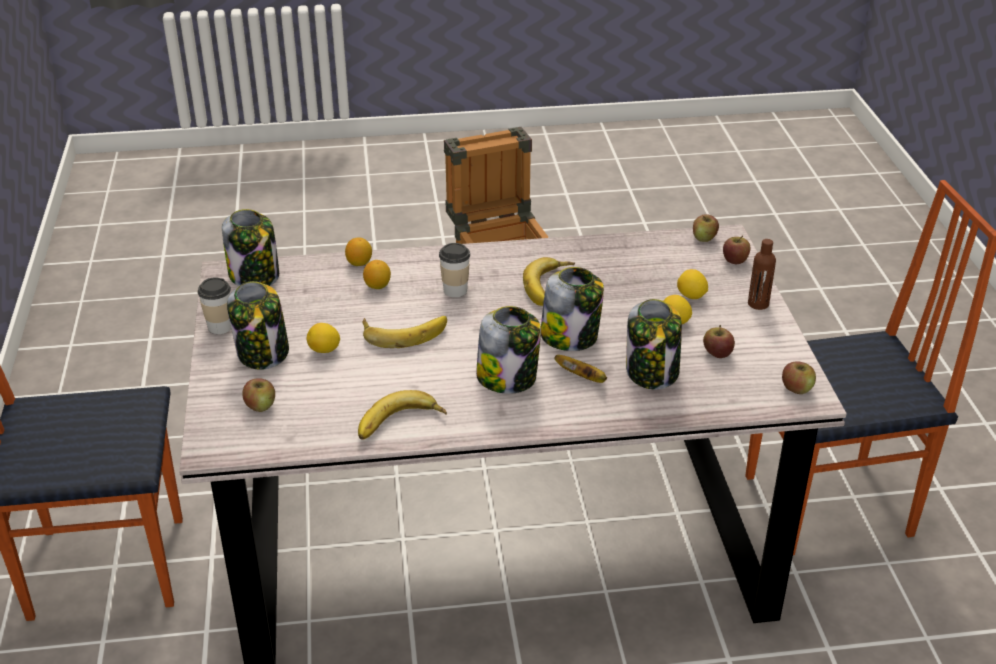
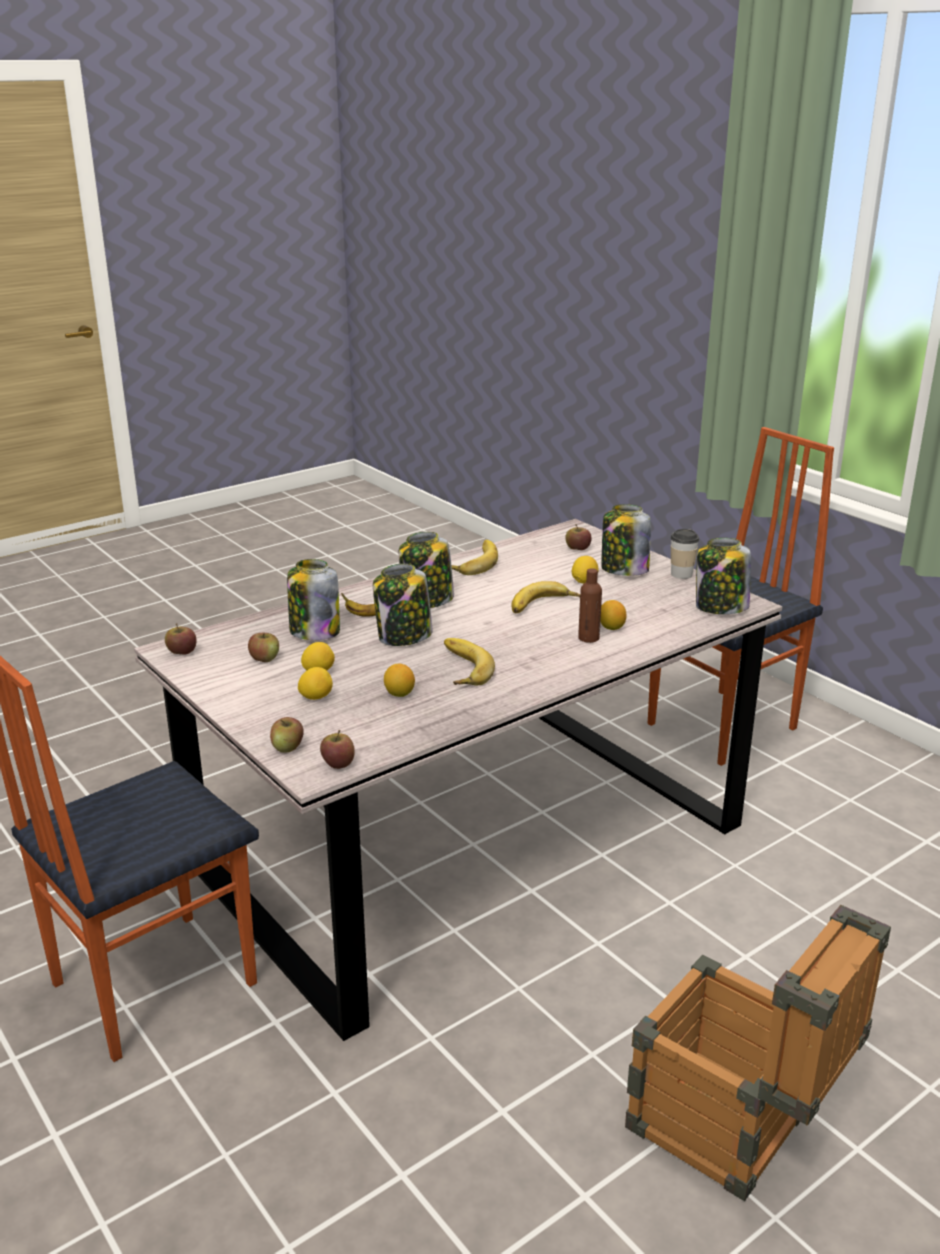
camera: 150 degrees right, 10 degrees down
(359, 263) = (655, 639): lemon -> lemon (399, 694)
(455, 290) = (542, 642): cup -> none
(758, 304) = (242, 709): brown bottle -> brown bottle (588, 638)

